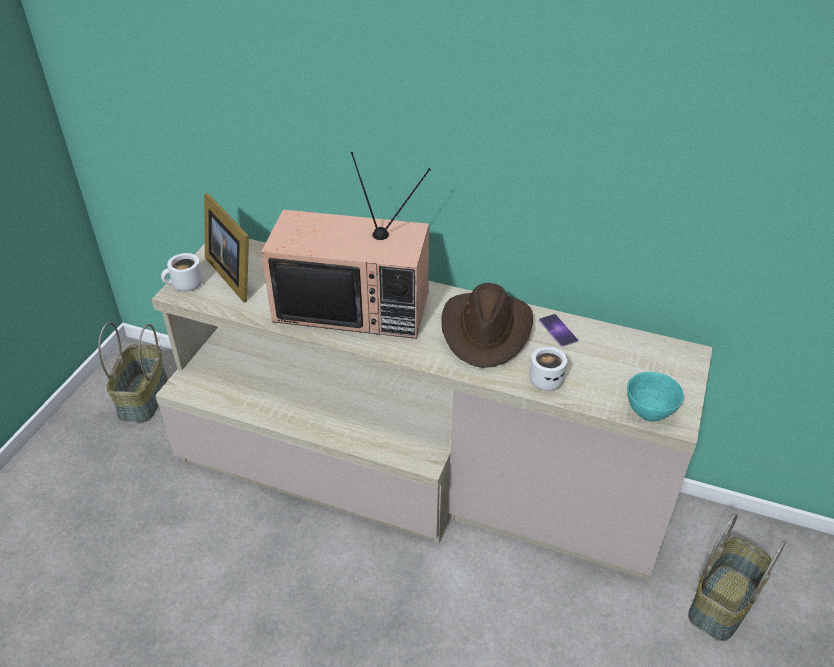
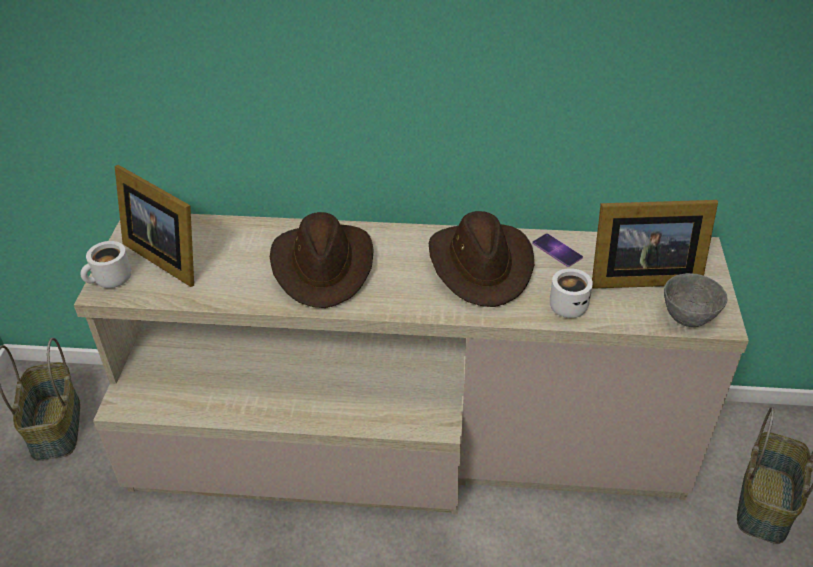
camera: 15 degrees left, 0 degrees up
(354, 306) = (323, 266): television -> brown hat
(621, 367) = (639, 276): none -> picture frame
(649, 412) = (687, 318): turquoise bowl -> grey bowl

